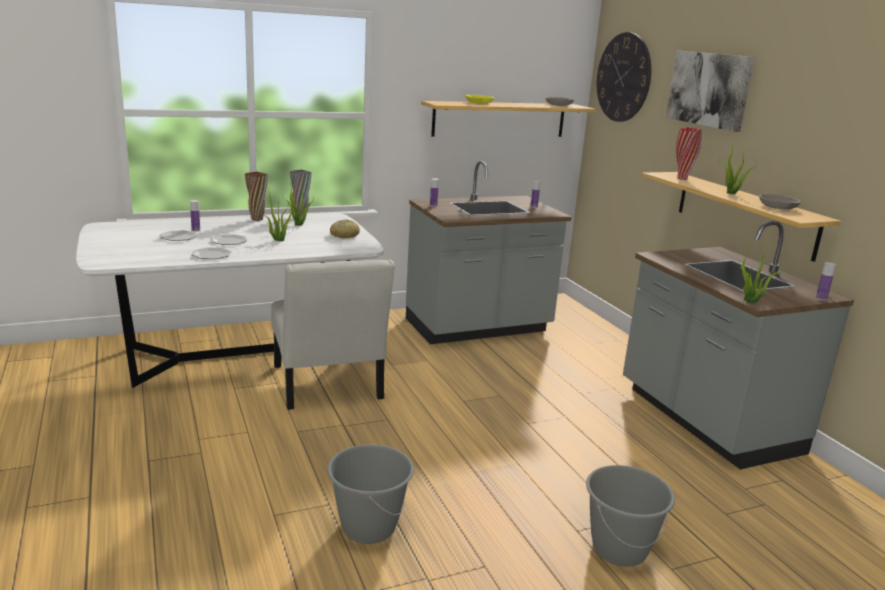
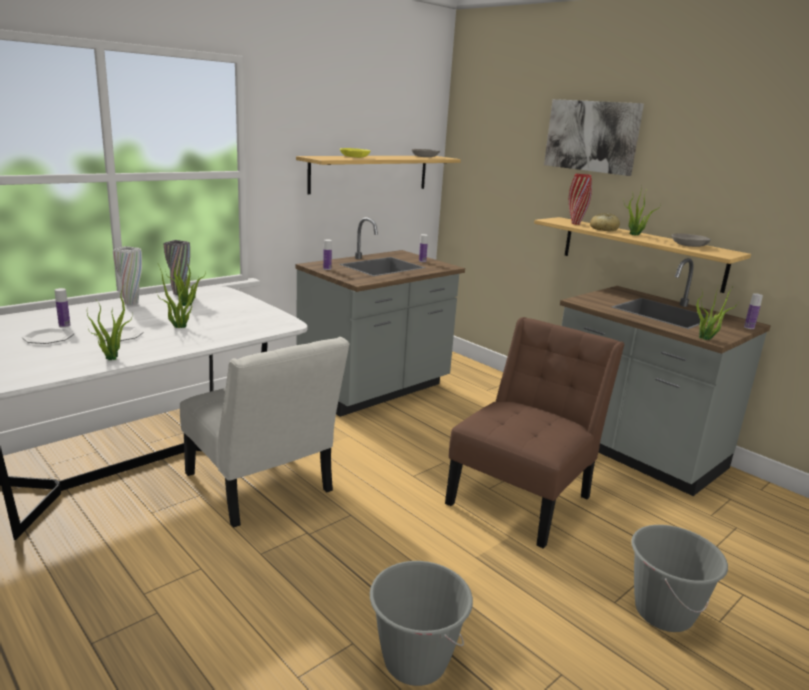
camera: 20 degrees left, 0 degrees up
(211, 255) = (111, 357): plate -> potted plant
(257, 219) = (131, 303): brown vase -> white vase
(344, 235) = (249, 312): bread -> bread (603, 229)
(555, 436) = (523, 497): none -> brown chair
(623, 77) = (487, 127): wall clock -> none

